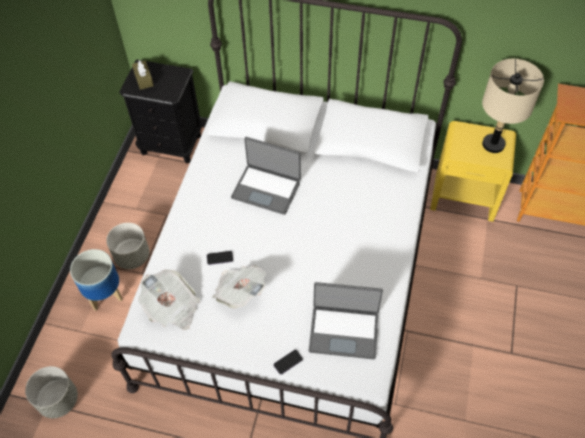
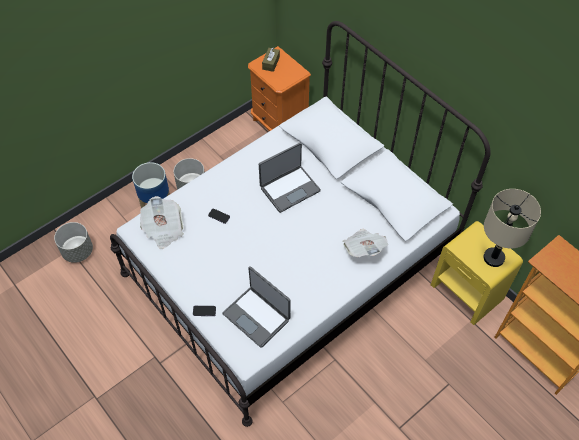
camera: 35 degrees right, 0 degrees up
(171, 144) = (279, 123): black nightstand -> orange nightstand
(239, 291) = (213, 246): newspaper -> newspaper (364, 249)
(266, 189) = (289, 188): laptop -> laptop turned 90 degrees counterclockwise

